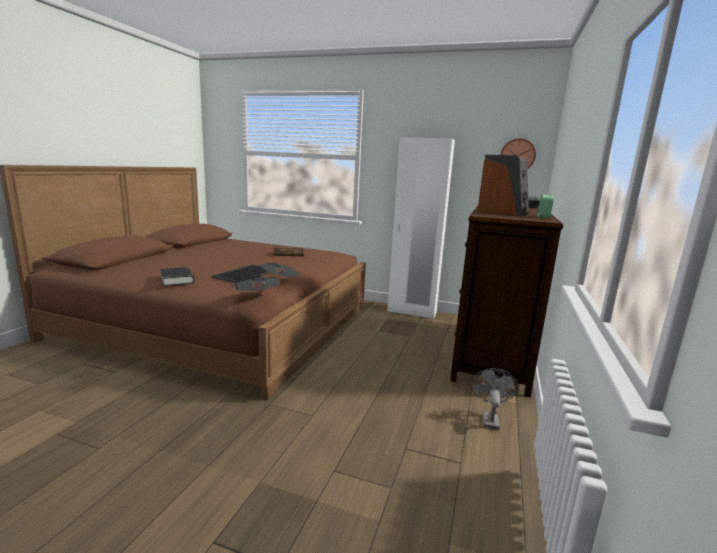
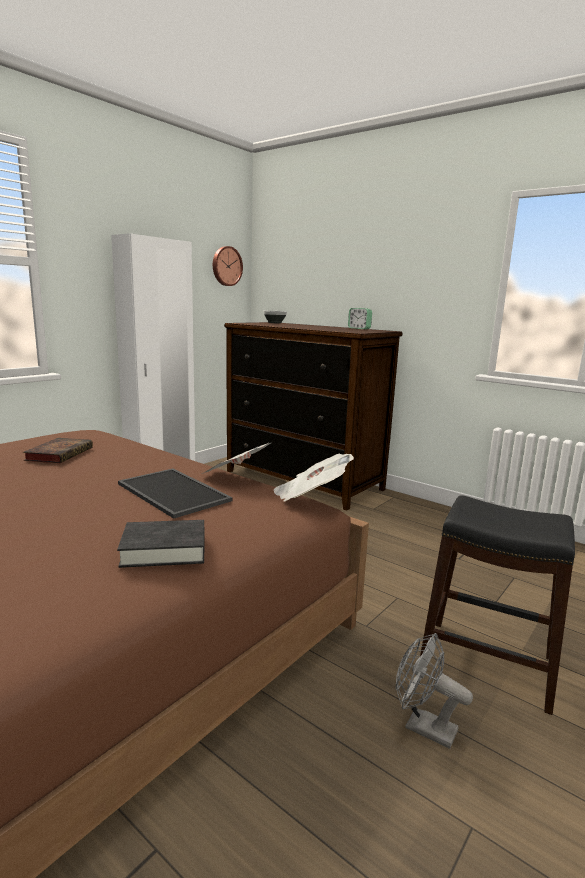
camera: 70 degrees left, 0 degrees up
(236, 460) = (487, 664): none -> black stool
(489, 419) = (415, 513): grey fan -> grey fan (422, 727)
(502, 213) = (331, 329): speaker -> none

